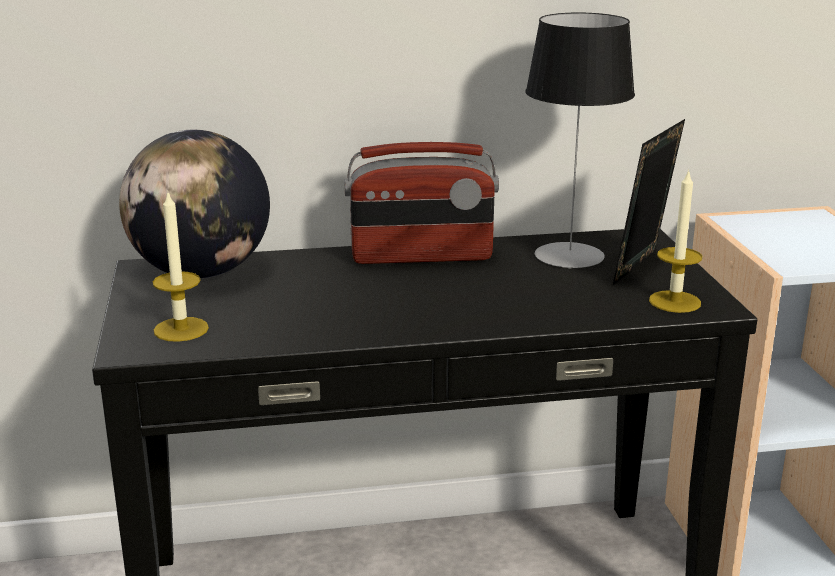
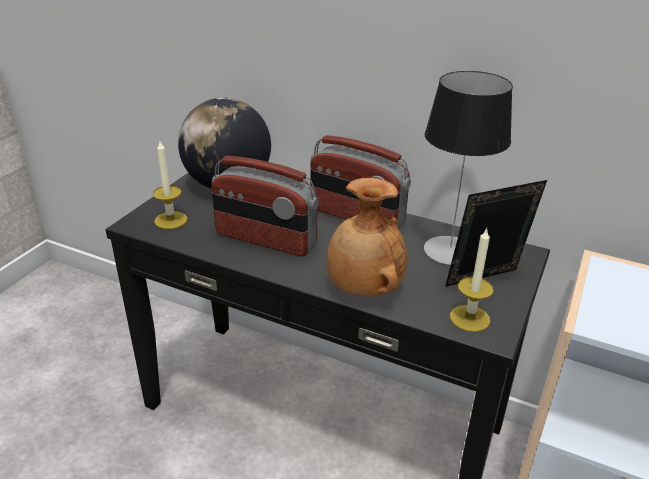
camera: 35 degrees right, 10 degrees up
(347, 309) = (265, 240): none -> radio
(534, 314) = (363, 288): none -> brown vase

